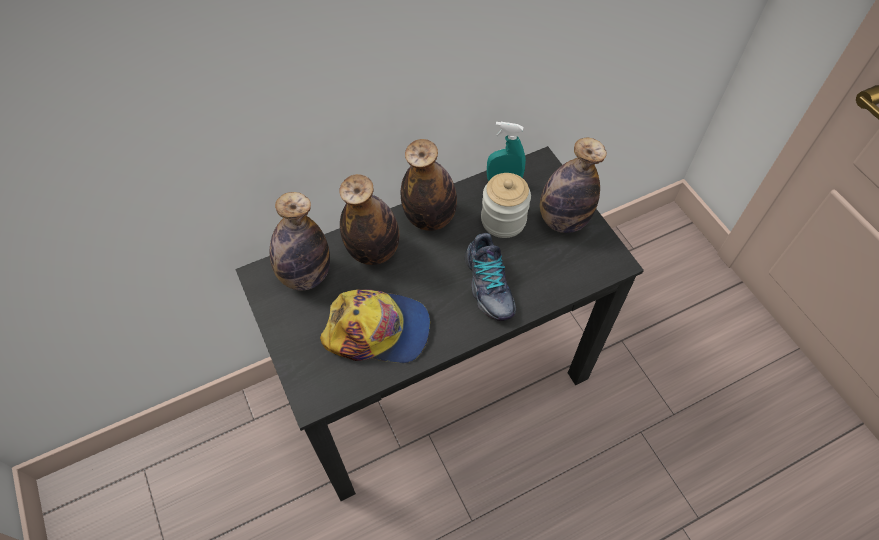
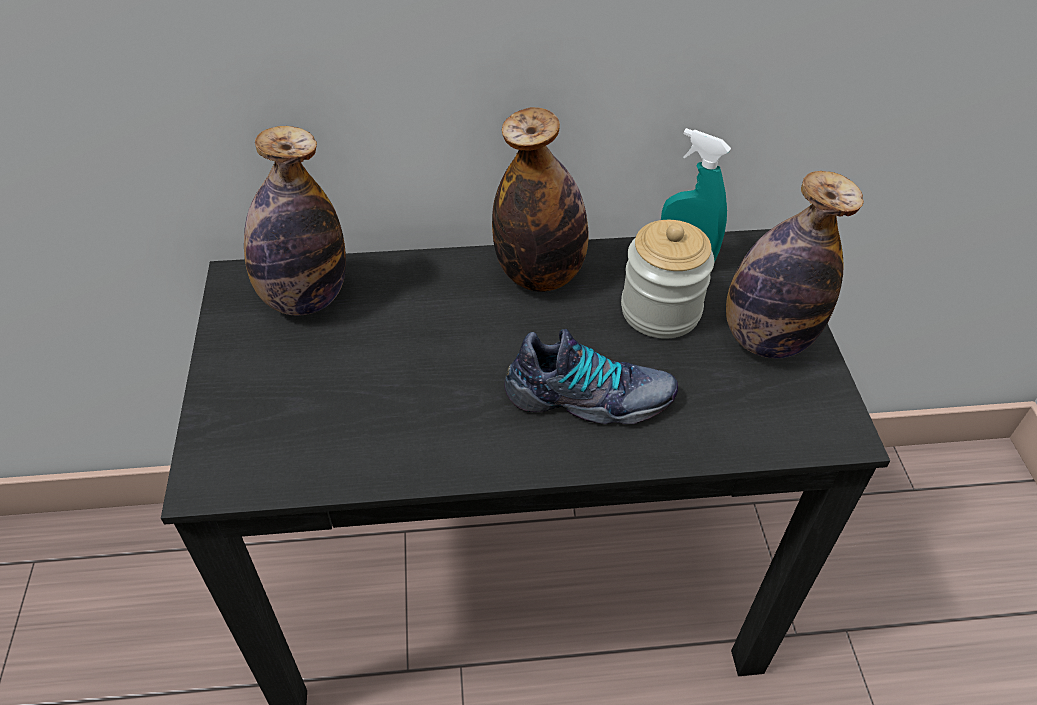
camera: 20 degrees right, 10 degrees down
(373, 251) = (426, 295): bottle -> none
(378, 330) = (371, 410): cap -> none
(488, 285) = (589, 399): shoe -> shoe turned 90 degrees counterclockwise

